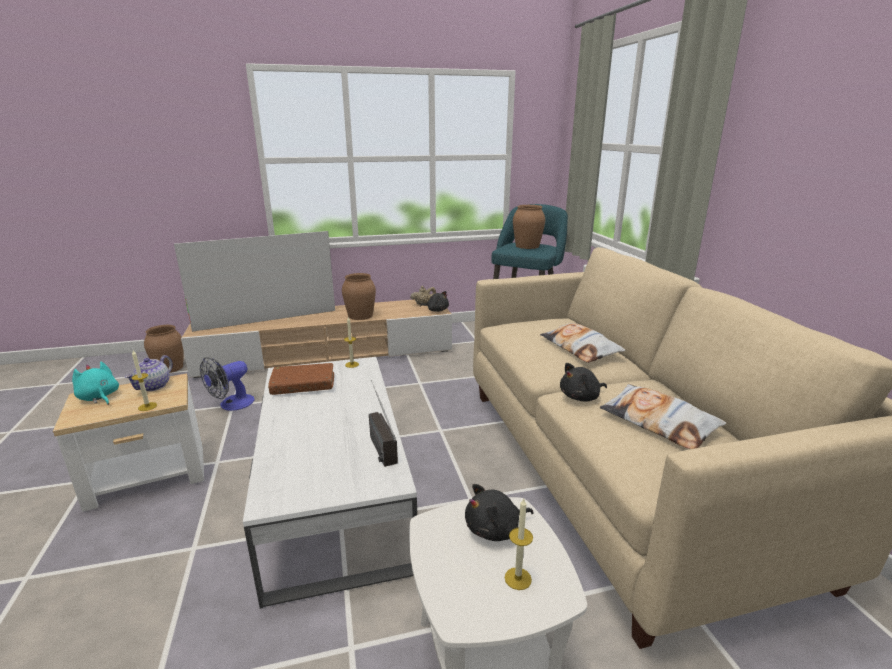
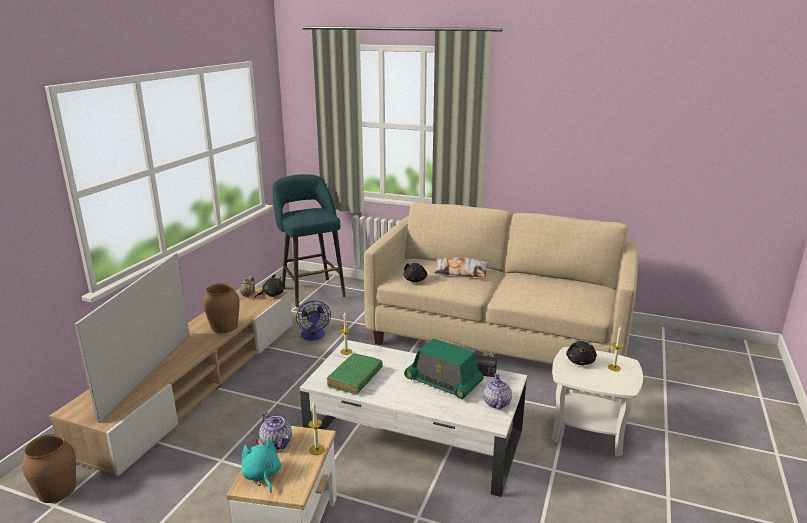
camera: 55 degrees left, 0 degrees up
(99, 397) = (262, 475): turquoise plush toy -> turquoise plush toy turned 75 degrees clockwise
(231, 405) = (220, 460): fan -> fan (313, 336)
(303, 385) = (355, 378): brown book -> green book
(318, 488) = (496, 403): none -> teapot
(338, 434) = (443, 382): none -> radio
(527, 246) = (308, 213): brown vase -> none
(581, 397) = (511, 294): black plush toy -> black plush toy (415, 280)
(658, 422) = (555, 288): pillow -> none

